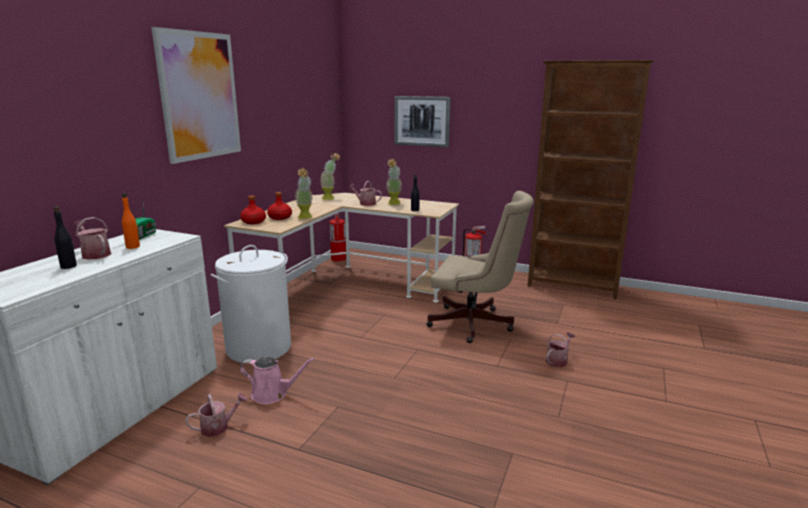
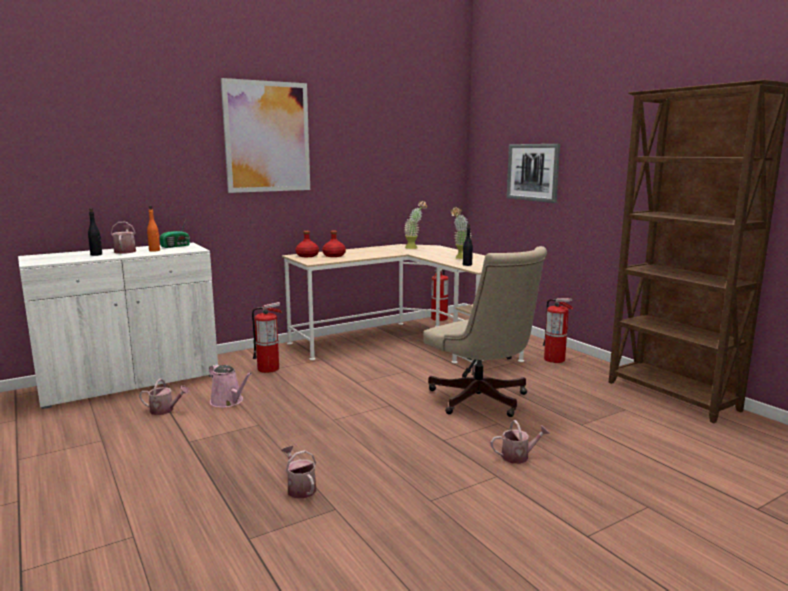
camera: 35 degrees right, 5 degrees down
(259, 347) = (268, 369): white laundry basket -> fire extinguisher
(305, 218) = (353, 258): potted plant -> none
(365, 203) = (434, 255): watering can -> watering can (299, 488)

